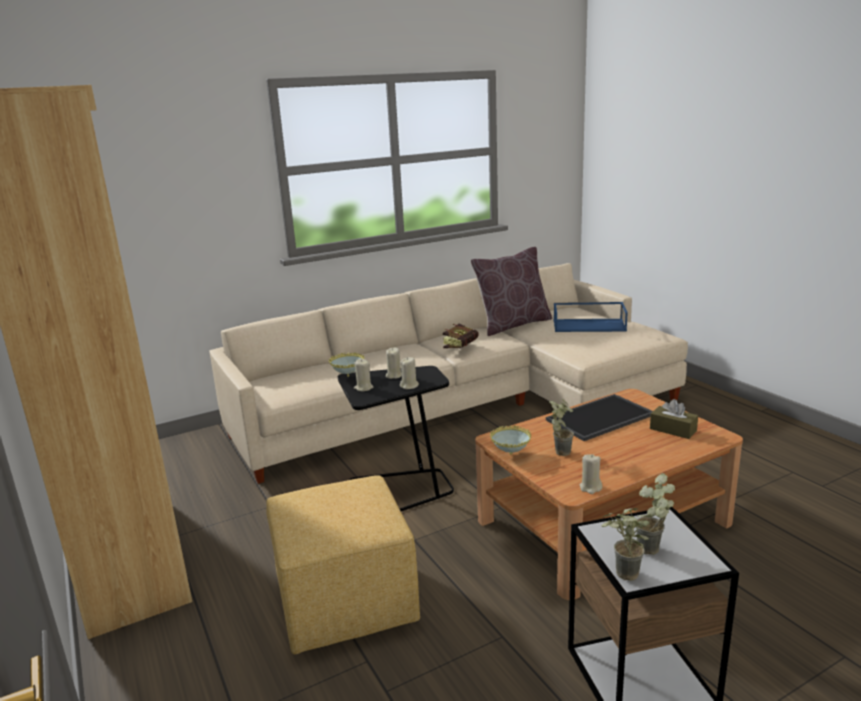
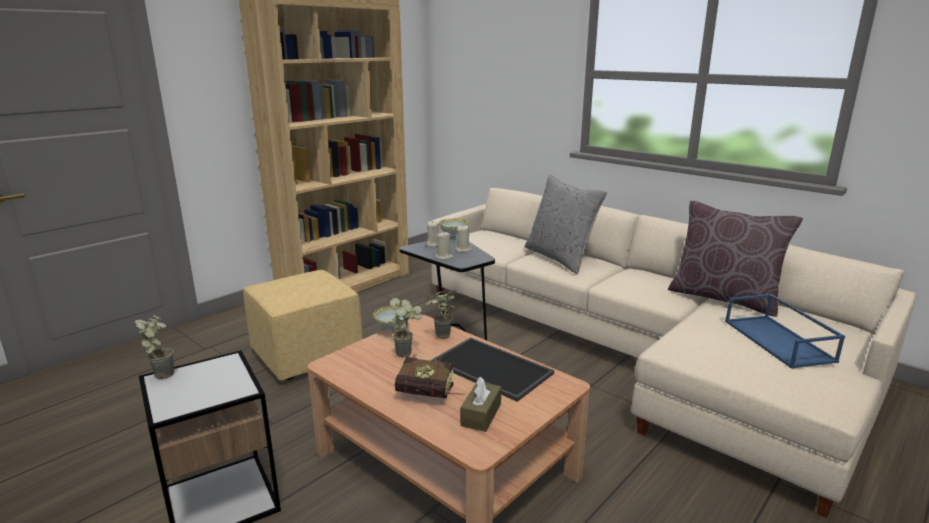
camera: 70 degrees right, 0 degrees up
(382, 359) = (560, 258): none -> grey pillow
(462, 346) = (622, 282): book -> book (431, 396)
(590, 488) = (338, 372): beige candle -> none
(653, 552) = (191, 385): potted plant -> potted plant (440, 338)

